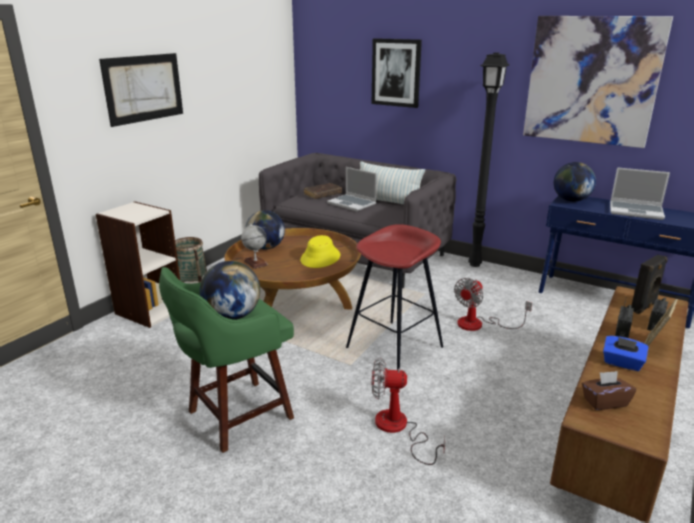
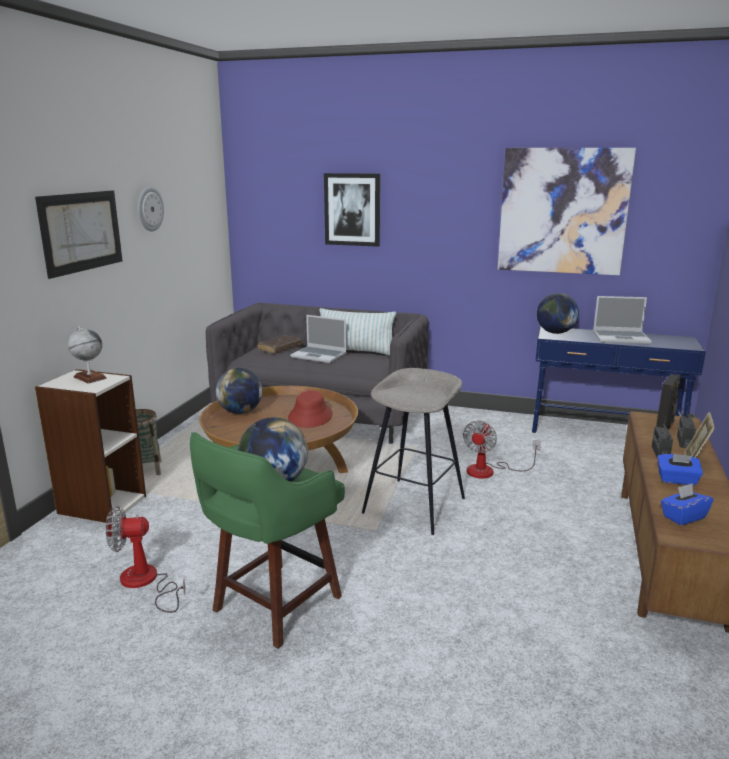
camera: 15 degrees left, 5 degrees down
(212, 69) = (149, 209): none -> wall clock
(255, 263) = (238, 429): globe -> globe (90, 378)
(320, 258) = (310, 416): yellow hat -> red hat
(395, 347) = (415, 505): red stool -> grey stool
(398, 429) = (460, 588): fan -> fan (145, 583)
(475, 264) = (456, 411): black floor lamp -> none
(604, 402) = (683, 517): brown tissue box -> blue tissue box

